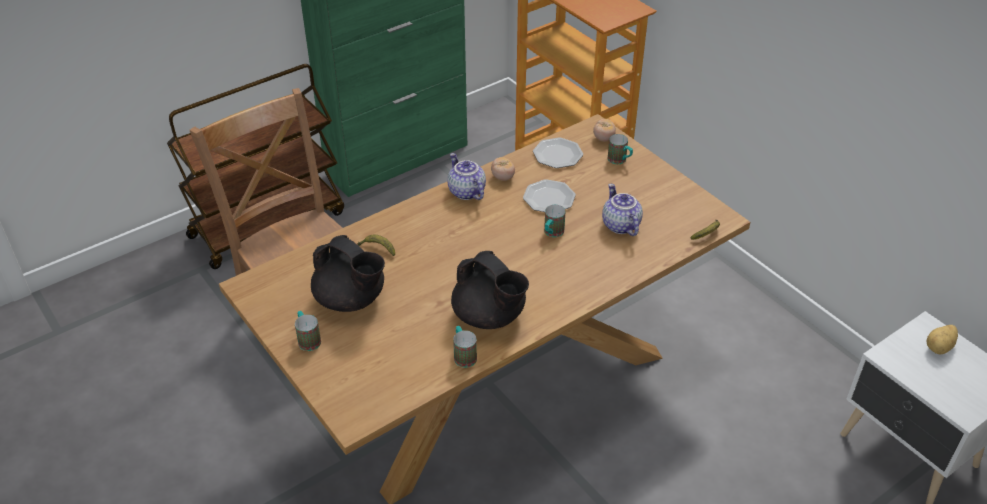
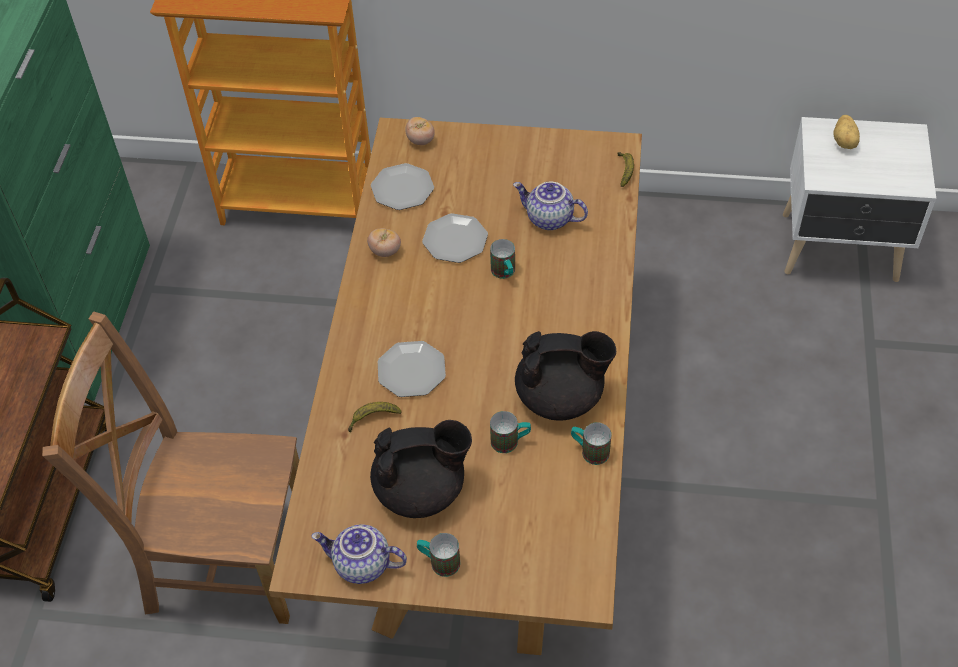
camera: 45 degrees left, 10 degrees up
(431, 241) = (411, 370): none -> plate
(465, 192) = (372, 294): teapot -> teapot (361, 565)
(620, 161) = (464, 153): mug -> mug (510, 442)

